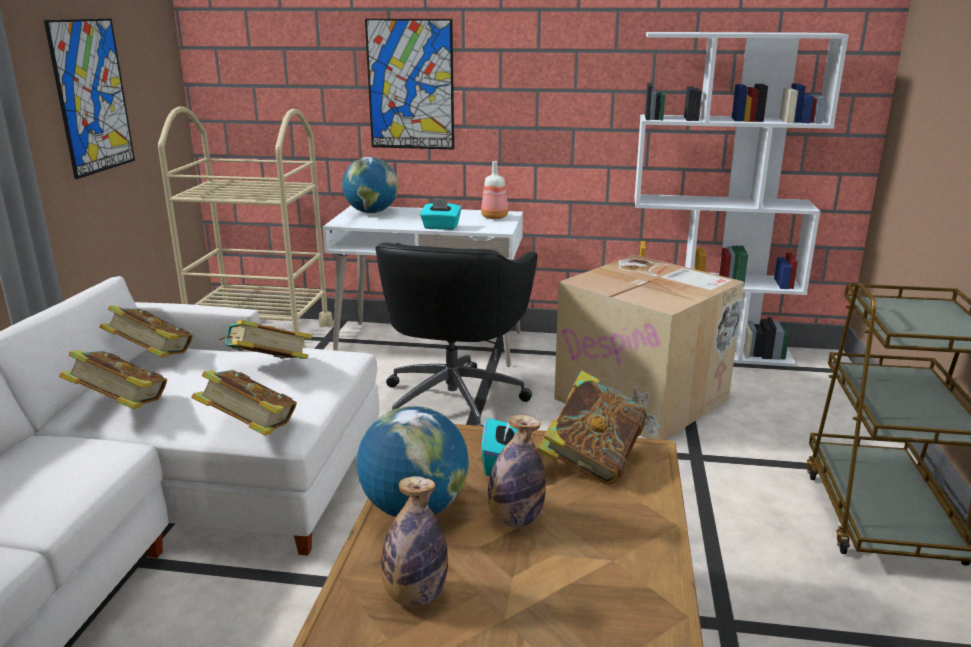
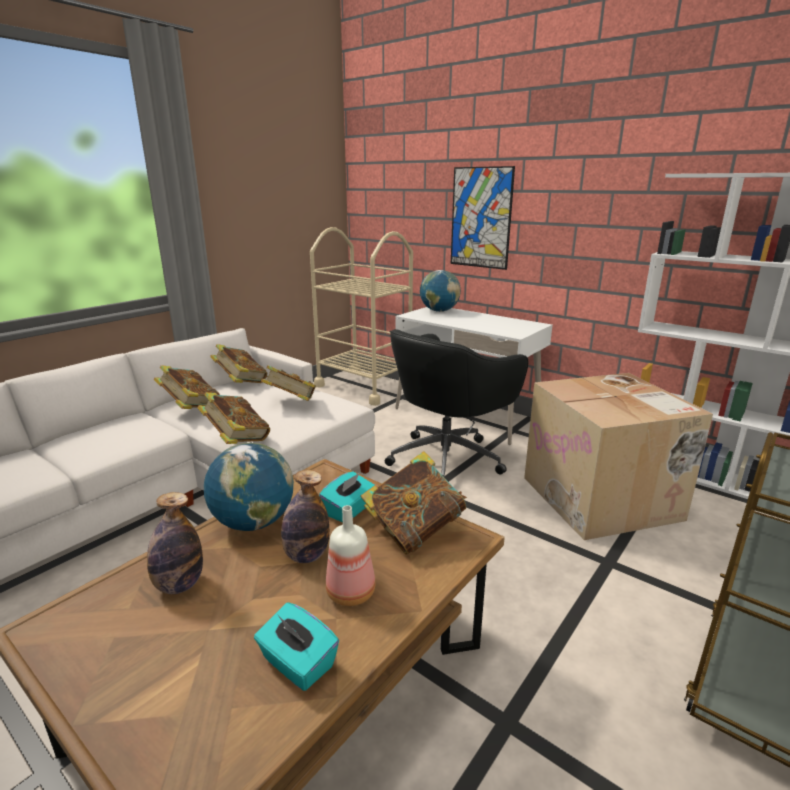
camera: 30 degrees right, 0 degrees up
(92, 96) = (266, 216): picture -> none
(441, 227) = (473, 327): turquoise tissue box -> turquoise tissue box (297, 664)
(494, 217) = (523, 325): bottle -> bottle (351, 592)

